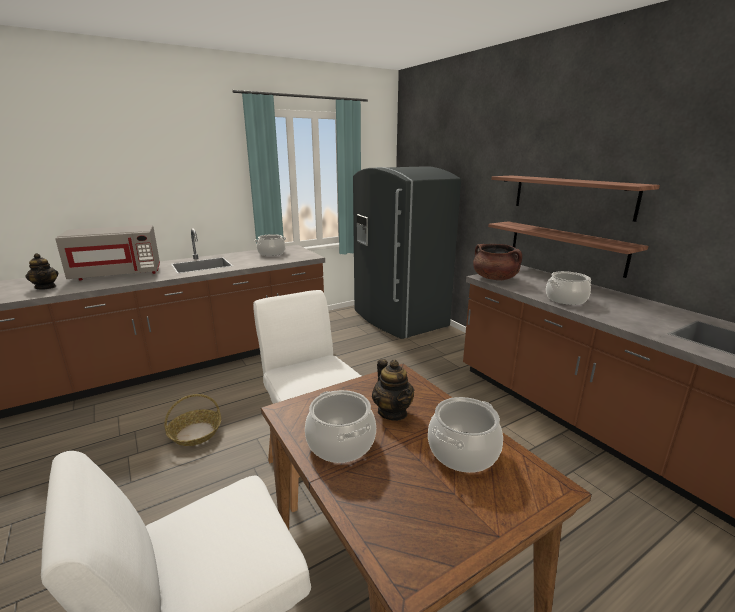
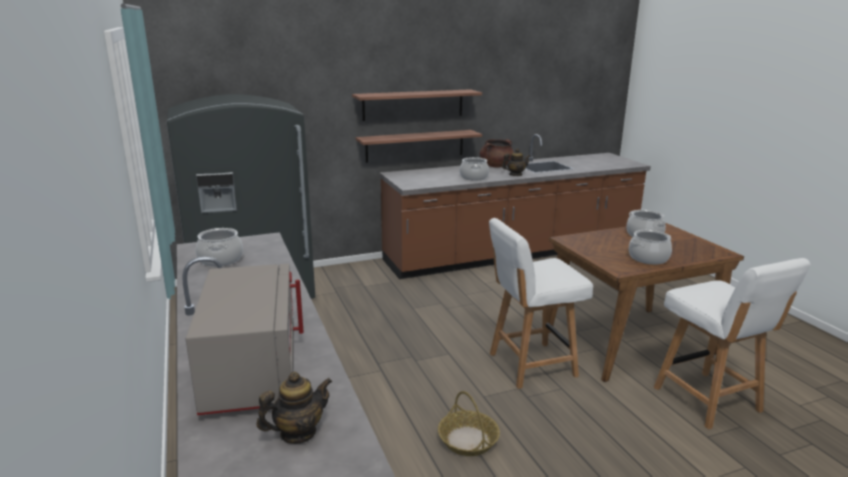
camera: 80 degrees left, 0 degrees up
(392, 412) = (613, 245): teapot -> teapot (515, 175)
(495, 278) = (415, 184): brown cooking pot -> brown cooking pot (496, 166)

